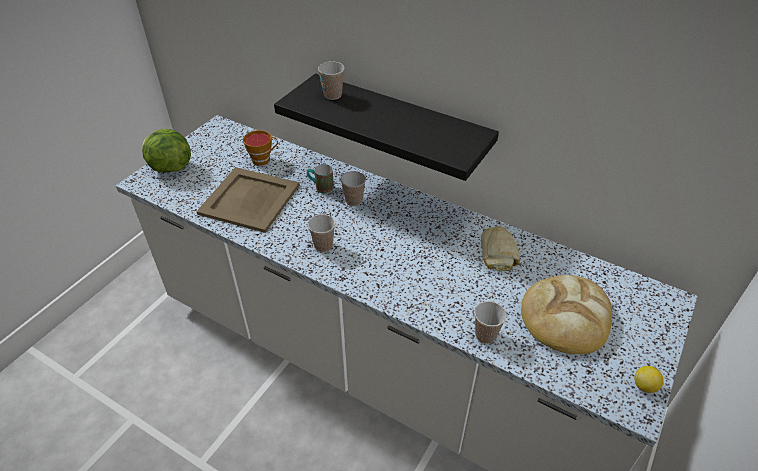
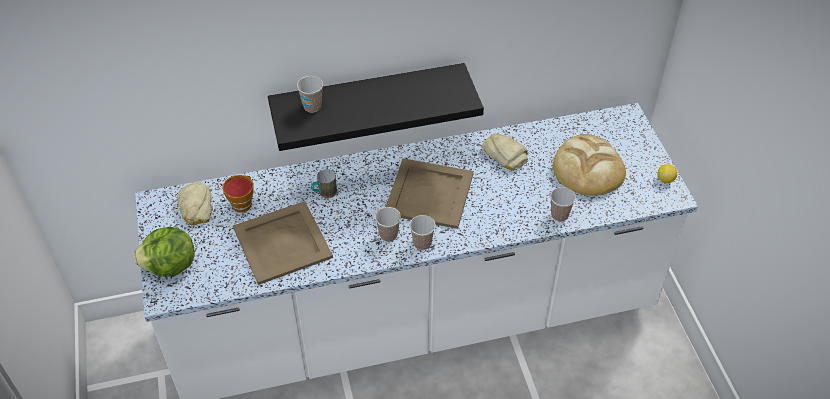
camera: 45 degrees left, 5 degrees up
(233, 144) = (195, 208): none -> bread
(354, 201) = (363, 186): cup -> cup (422, 243)
(396, 239) = (430, 193): none -> beige tray

